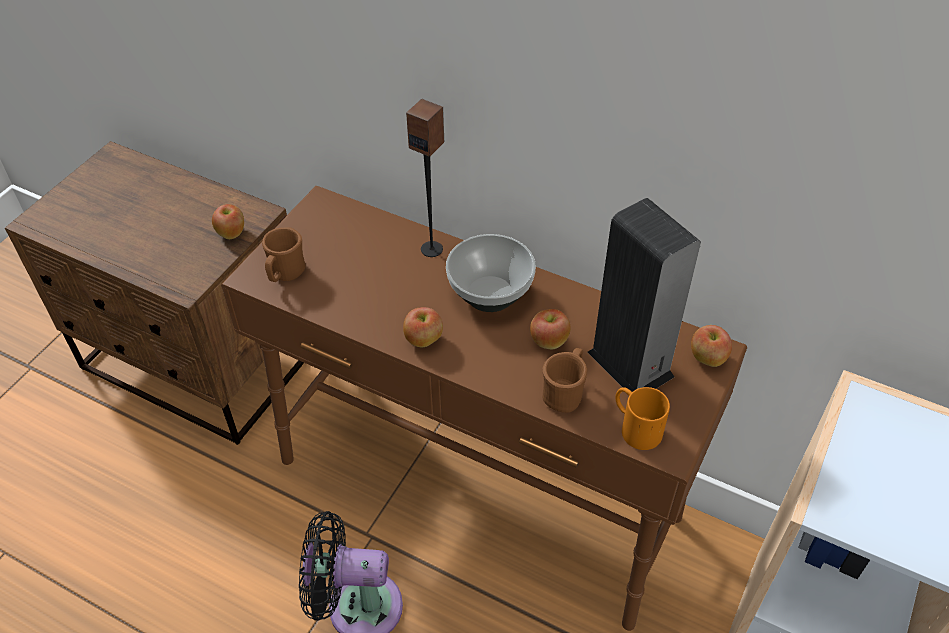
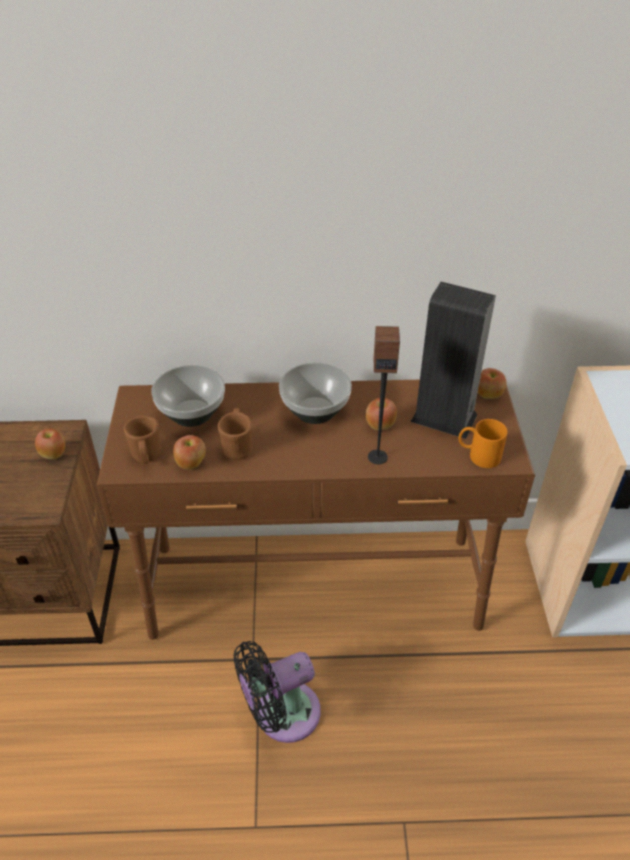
camera: 30 degrees left, 5 degrees down
(361, 245) = (192, 414): none -> bowl
(424, 340) = (292, 460): apple -> apple (191, 463)
(432, 249) = (248, 396): speaker -> speaker (377, 456)
(565, 393) = (417, 453): brown mug -> brown mug (237, 446)

